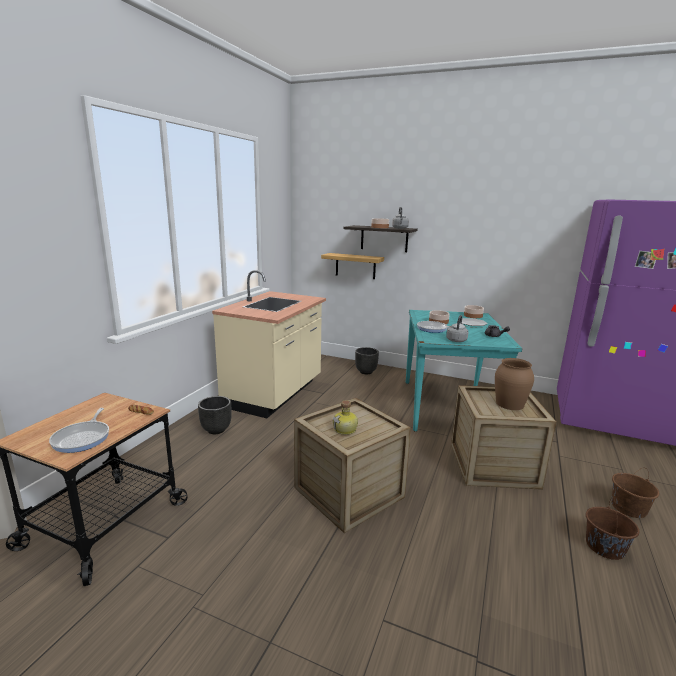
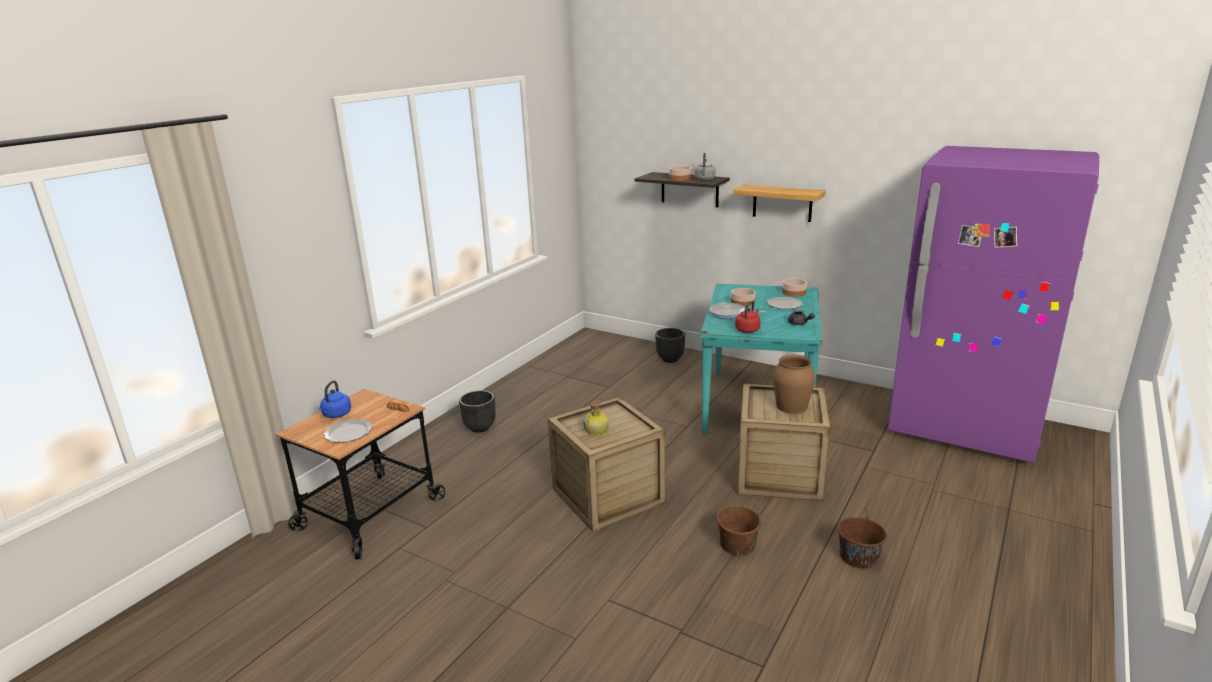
camera: 10 degrees right, 5 degrees up
(70, 419) = (336, 415): none -> blue kettle
(83, 438) = (349, 432): frying pan -> plate
(275, 394) = (551, 387): beige counter -> none
(355, 266) = (656, 223): shelf -> shelf (782, 203)
(456, 340) = (748, 329): grey kettle -> red kettle
(629, 508) = (912, 523): brown bucket -> brown bucket (738, 544)

